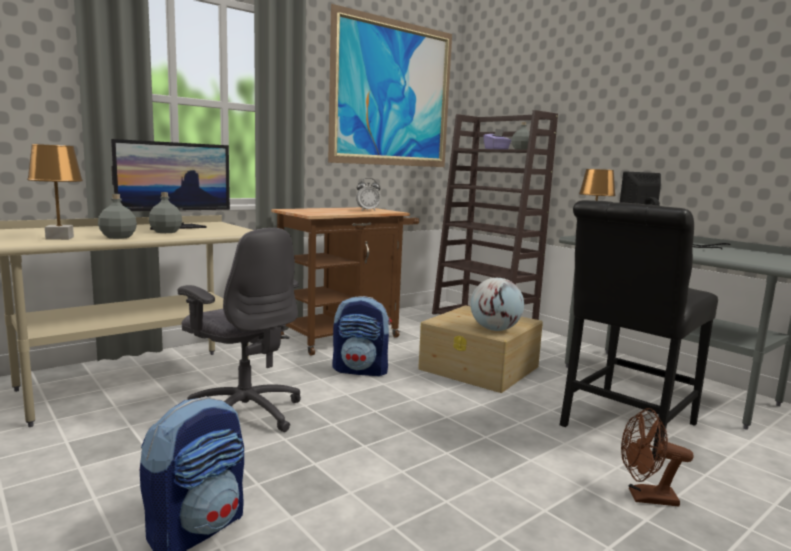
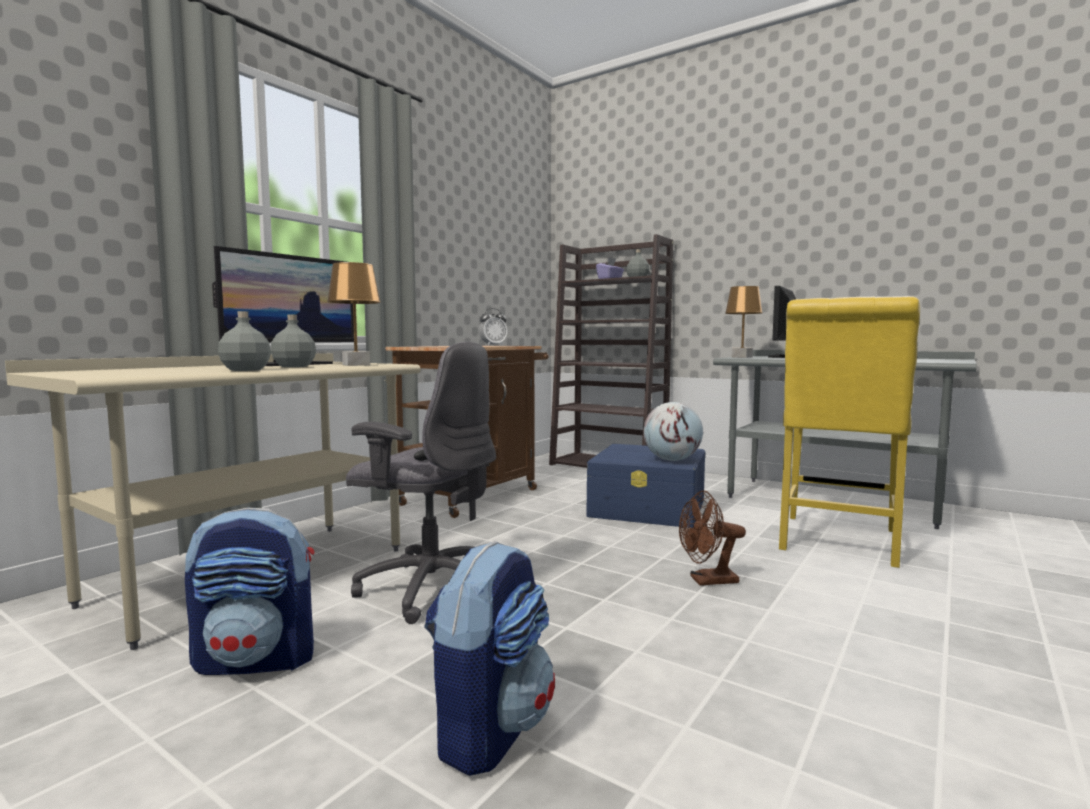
camera: 15 degrees left, 5 degrees down
(59, 238) = (165, 372): brown table lamp -> brown table lamp (356, 365)
(361, 370) = (526, 525): backpack -> backpack (257, 660)
(393, 94) = (494, 222): picture -> none
(480, 368) = (648, 508): beige storage box -> blue storage box
(624, 426) = (836, 542): black chair -> yellow chair
(645, 497) = (924, 601): brown fan -> brown fan (707, 581)

